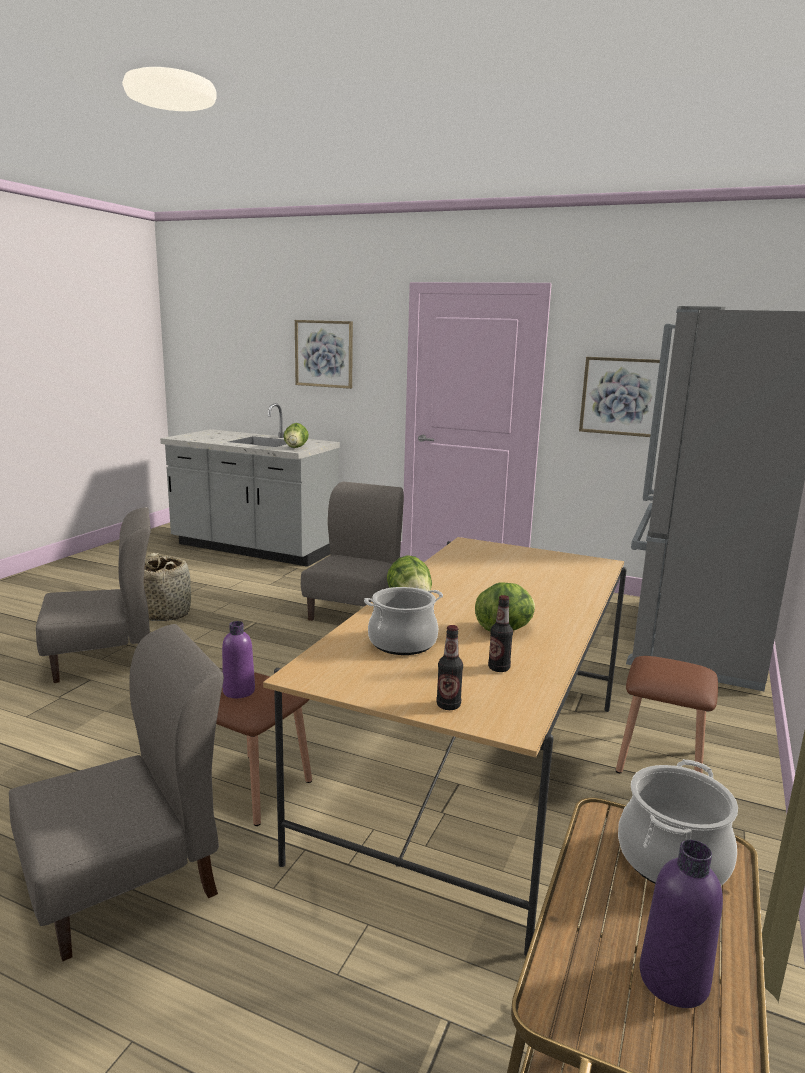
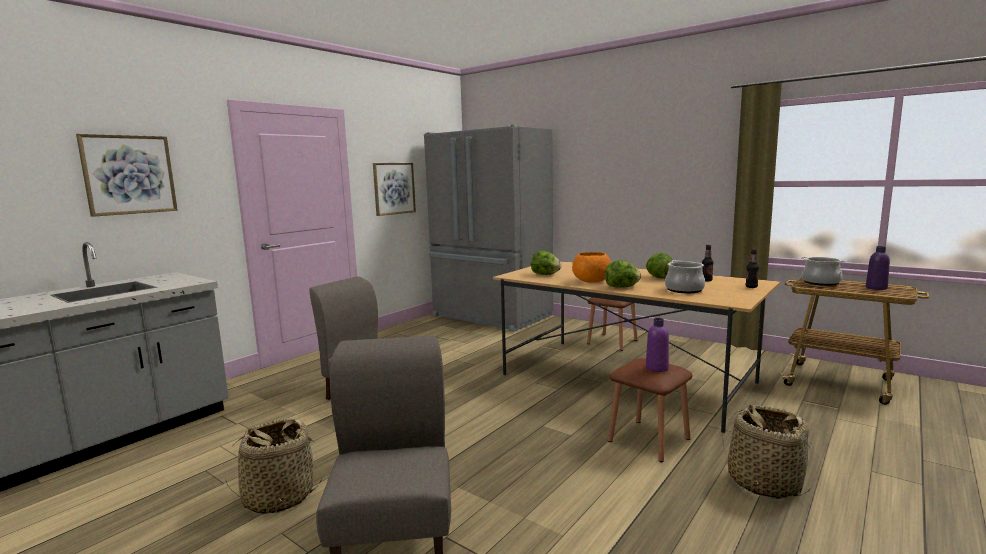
camera: 75 degrees left, 5 degrees down
(126, 884) = (763, 482): grey chair -> basket
(296, 447) = (181, 281): lettuce -> lettuce (545, 274)
(449, 584) = (591, 281): none -> orange bowl

